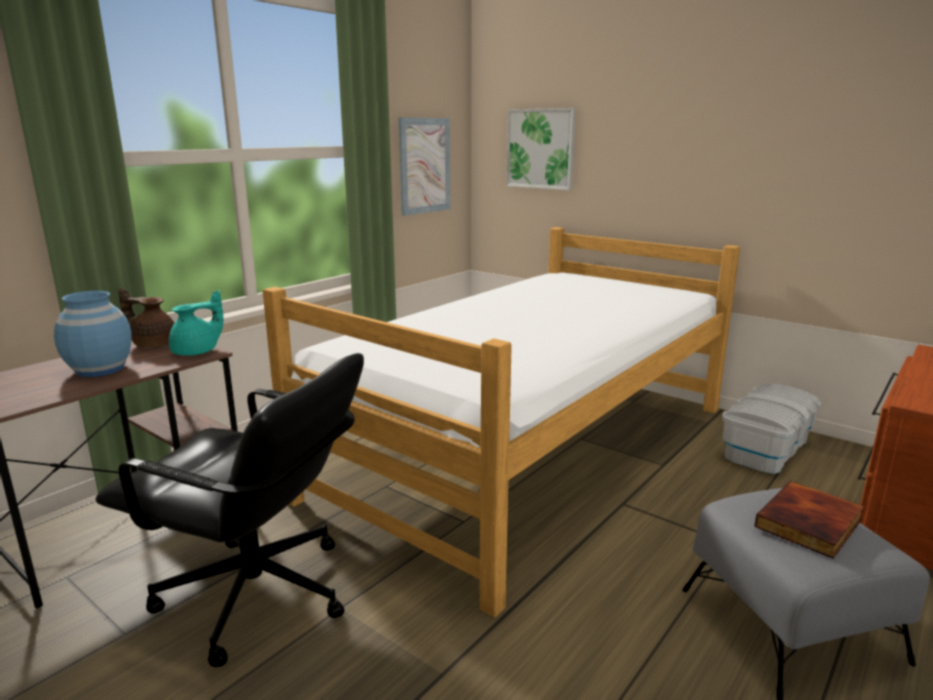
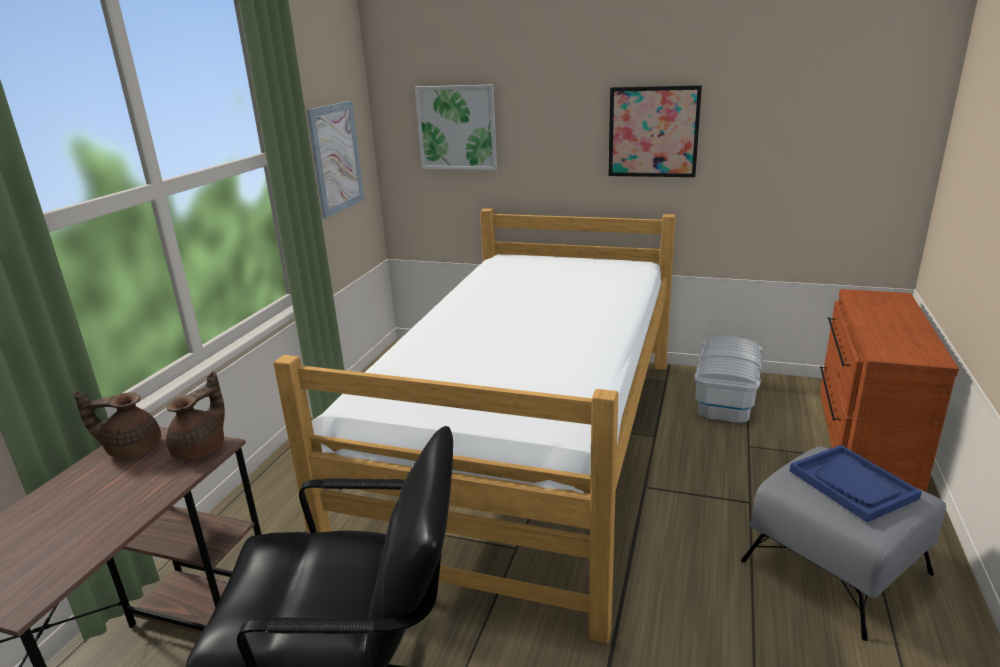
camera: 20 degrees left, 5 degrees up
(99, 369) = (98, 505): blue vase -> none
(197, 352) = (202, 449): turquoise teapot -> brown teapot
(724, 158) = (653, 132): none -> picture
(810, 524) = (852, 484): book -> blue tray

